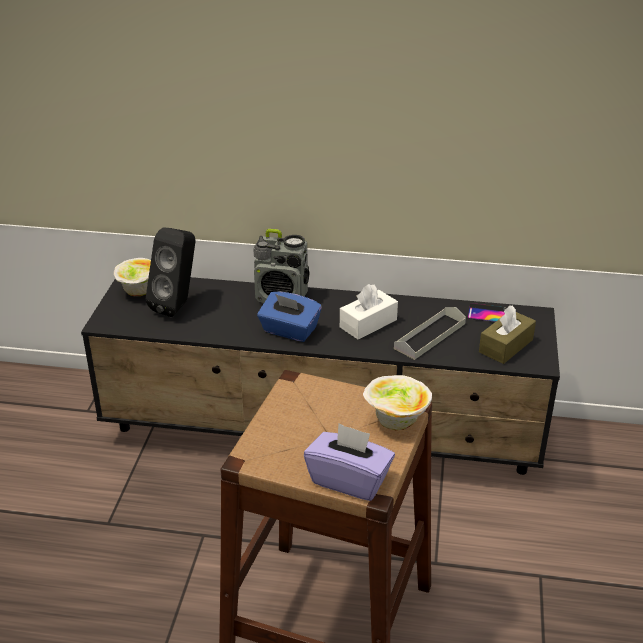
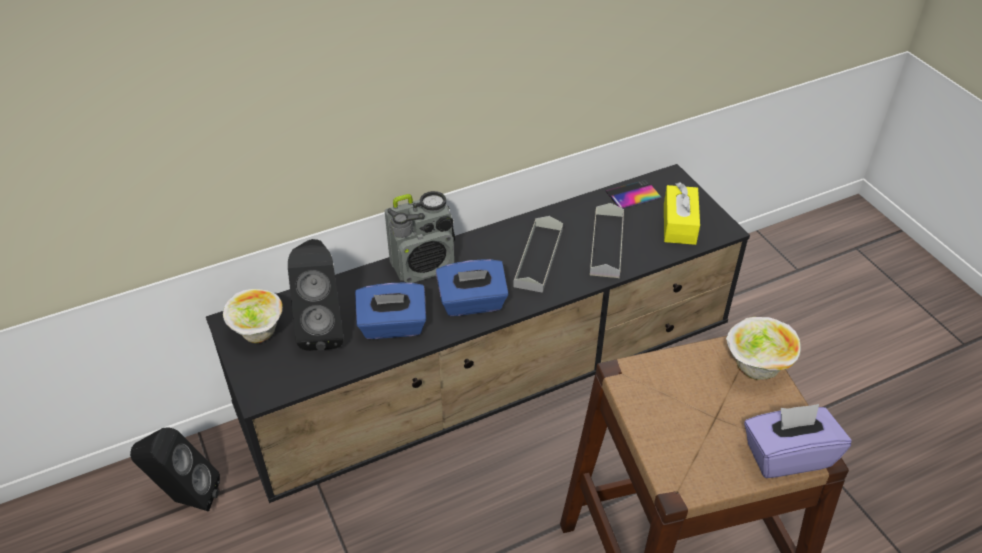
camera: 35 degrees left, 10 degrees up
(66, 404) = (186, 498): none -> black speaker
(222, 322) = (392, 326): none -> blue tissue box
(368, 323) = (538, 257): white tissue box -> grey tray
(506, 346) = (679, 224): brown tissue box -> yellow tissue box

